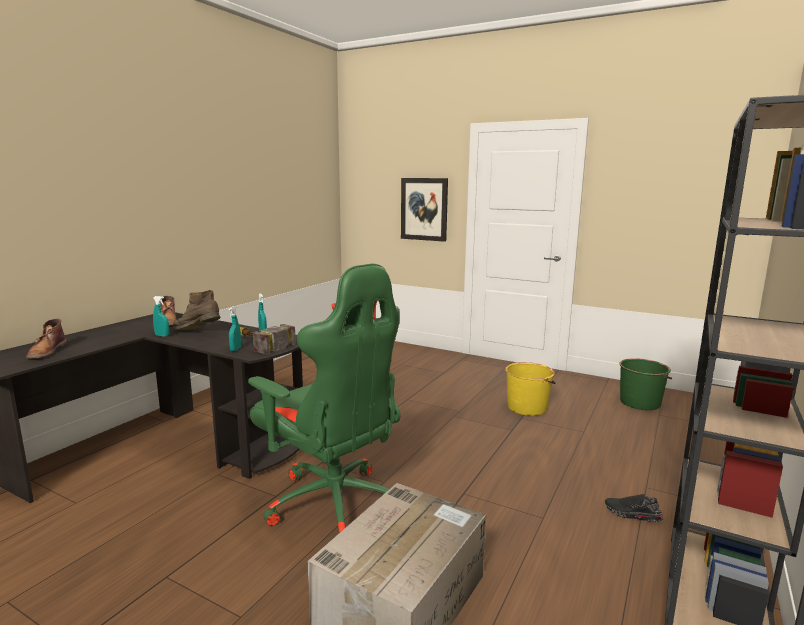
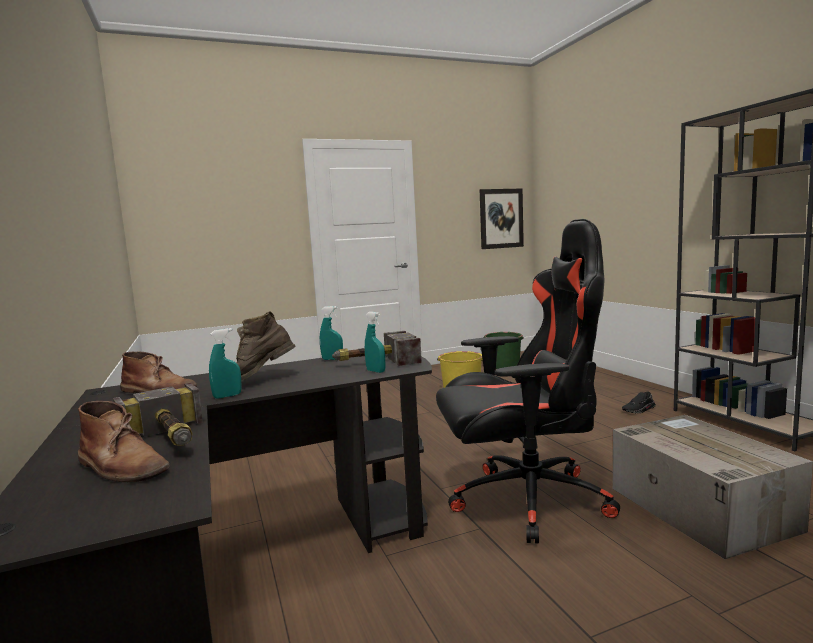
camera: 50 degrees left, 5 degrees down
(84, 347) = (171, 439): none -> hammer
(328, 500) = (519, 502): green office chair -> black office chair
(424, 209) = (258, 231): picture -> picture (501, 218)

